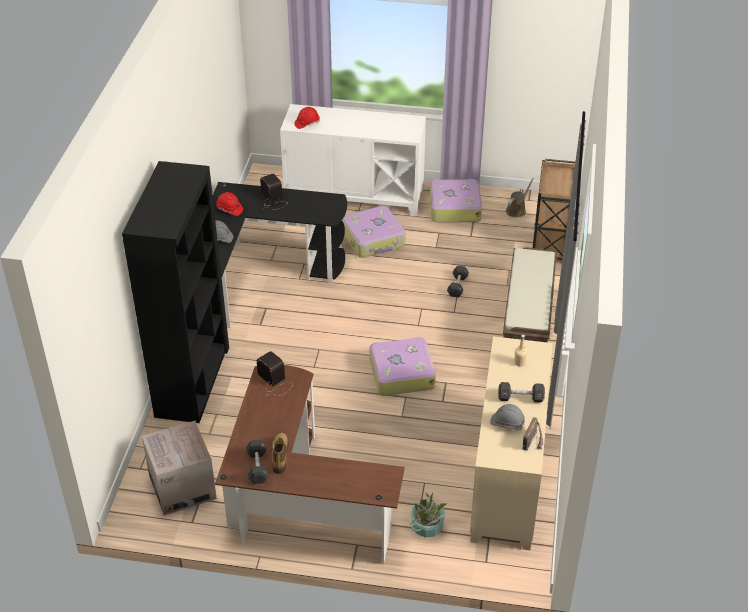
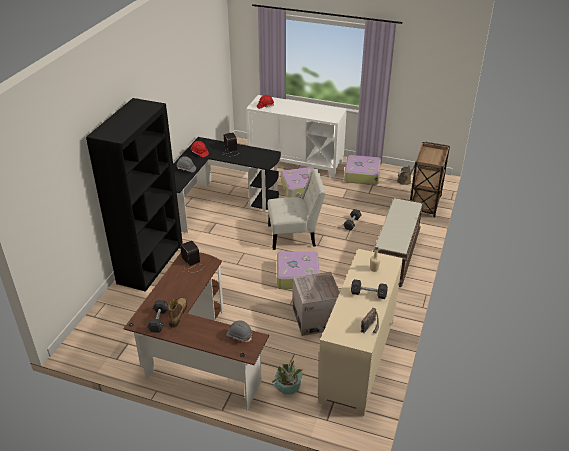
camera: 10 degrees right, 5 degrees down
(182, 487) = (118, 333): cardboard box -> cardboard box (315, 319)
(383, 314) = (295, 235): none -> white chair
(507, 423) = (353, 310): grey hard hat -> grey hard hat (239, 335)

